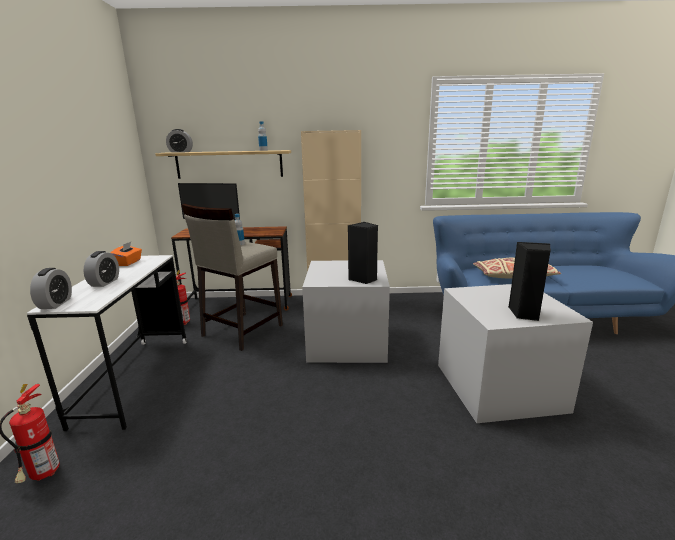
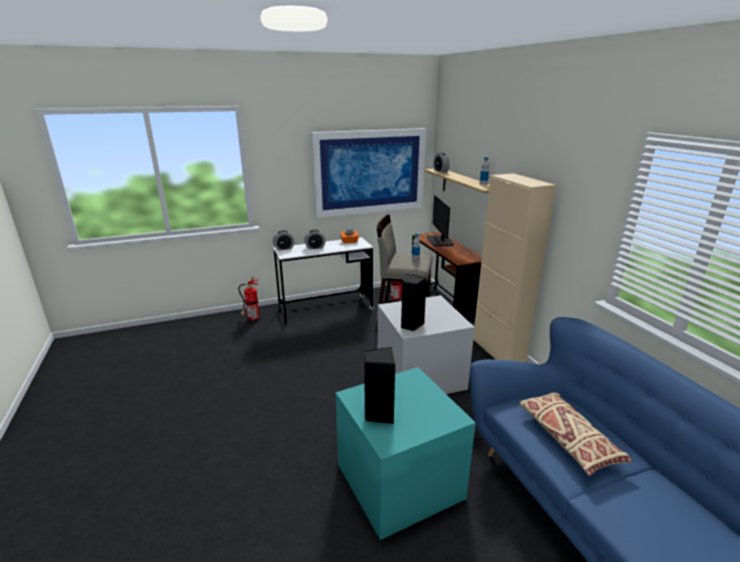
camera: 70 degrees right, 5 degrees up
(94, 161) = (370, 172): none -> picture
(496, 386) = (400, 479): grey storage box -> turquoise storage box

